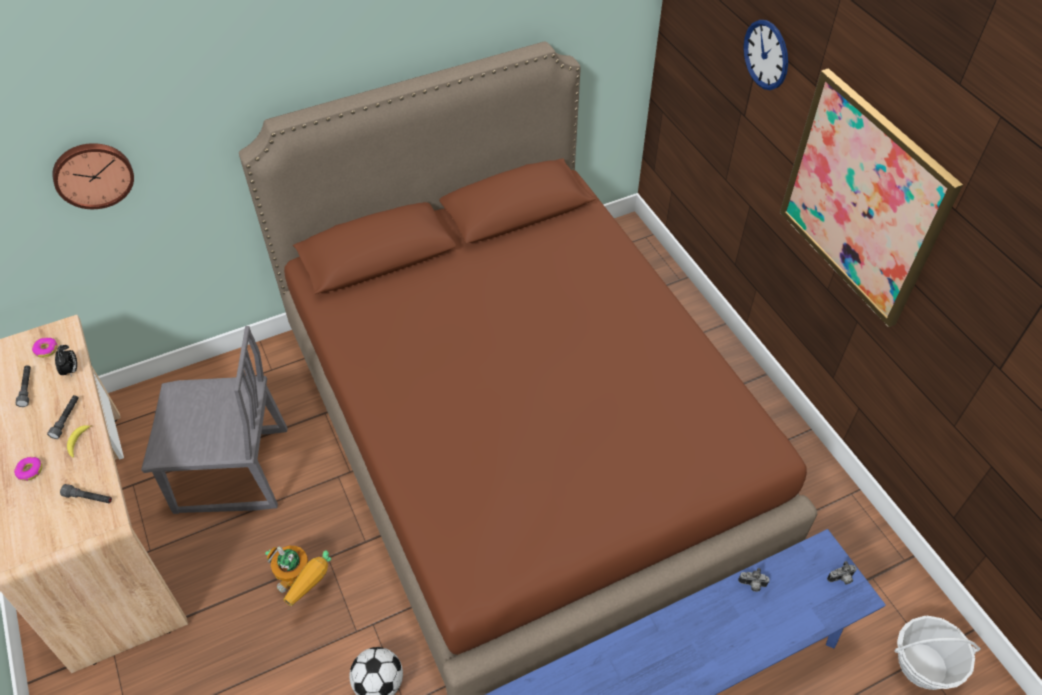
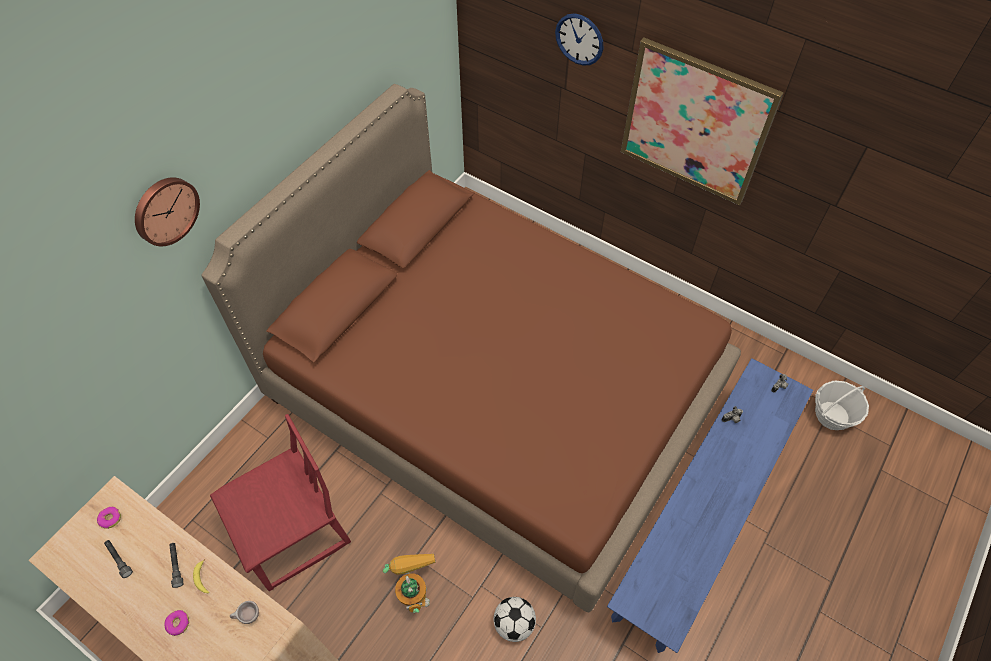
camera: 30 degrees left, 5 degrees up
(71, 370) = (148, 524): alarm clock -> none
(89, 498) = (247, 617): grey flashlight -> beige cup
(93, 174) = (90, 350): wall clock -> wall clock (165, 210)
(232, 472) = (294, 533): grey chair -> red chair
(305, 589) = (413, 589): toy robot -> toy robot turned 105 degrees counterclockwise

